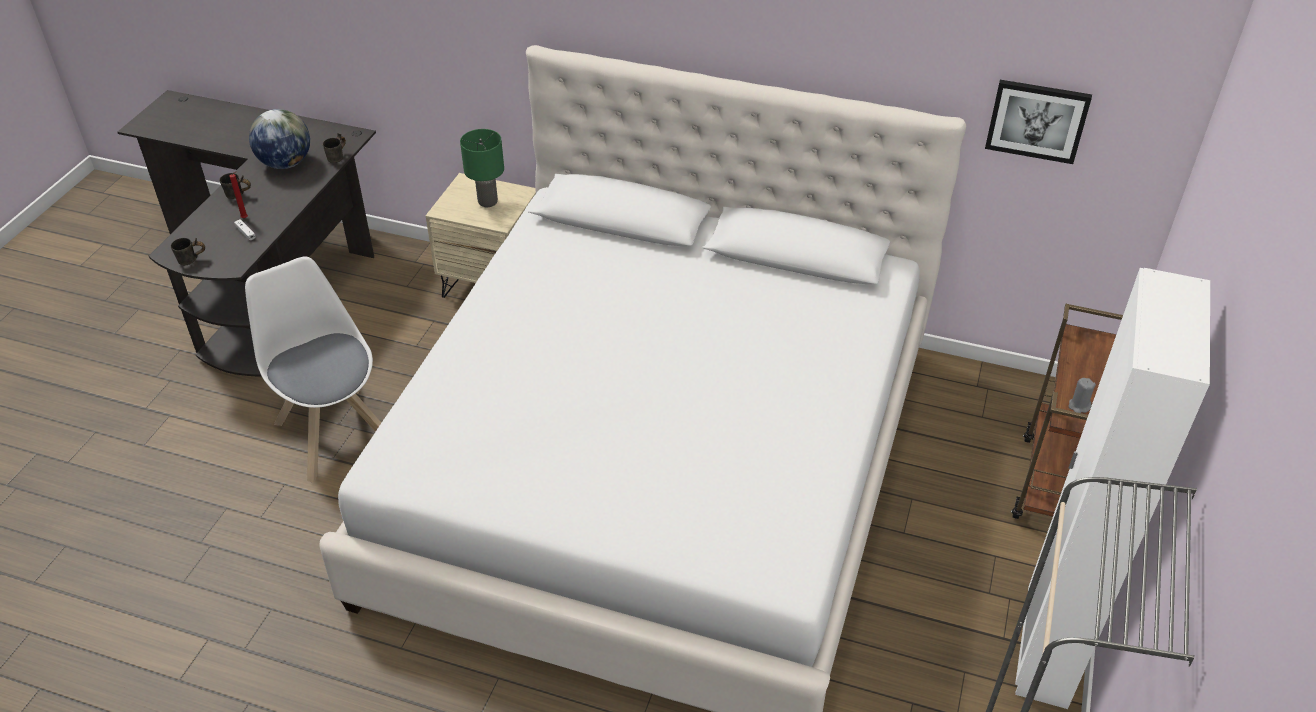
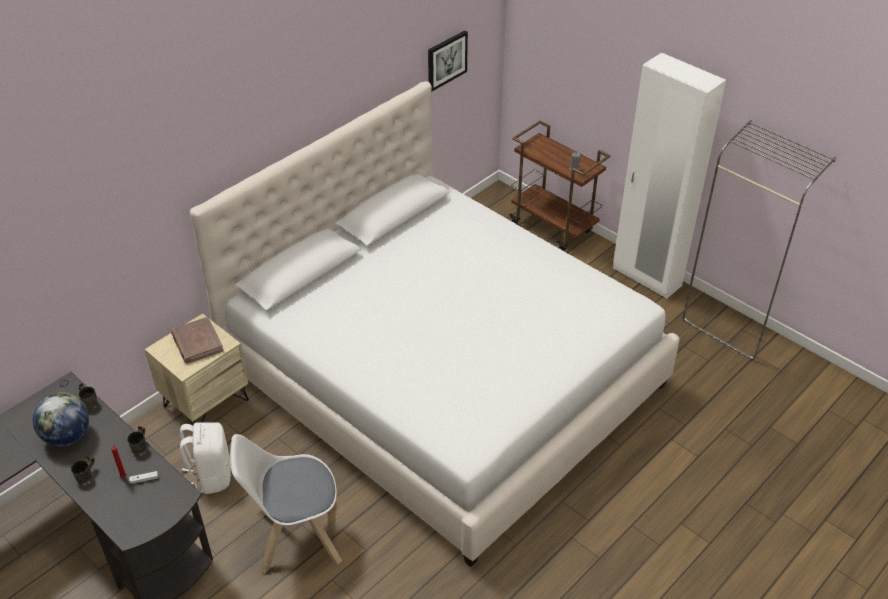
camera: 65 degrees left, 0 degrees up
(191, 261) = (156, 521): grey mug -> grey mug (142, 446)
(392, 330) = (211, 475): none -> white backpack
(489, 202) = (197, 342): green table lamp -> brown book

